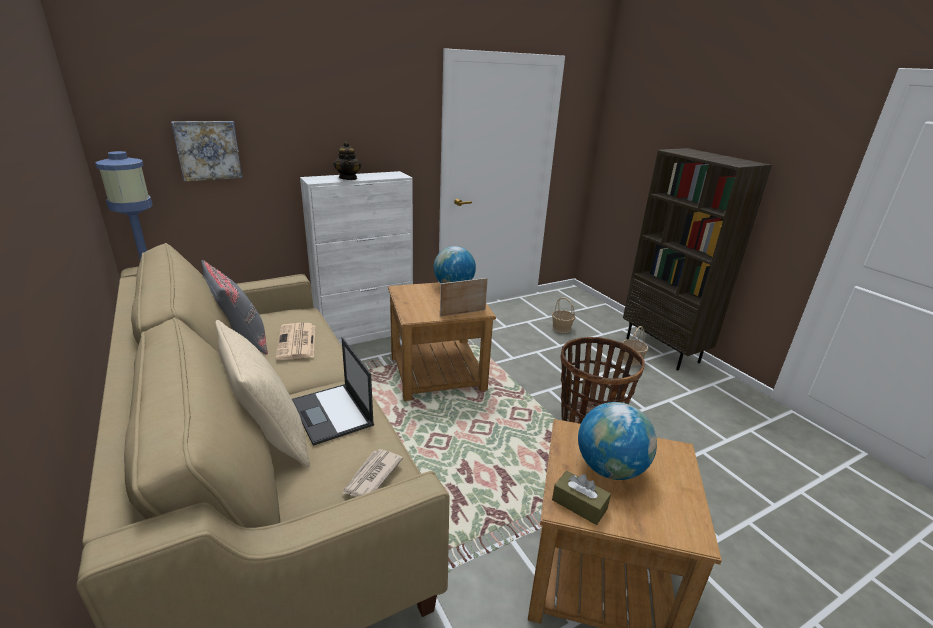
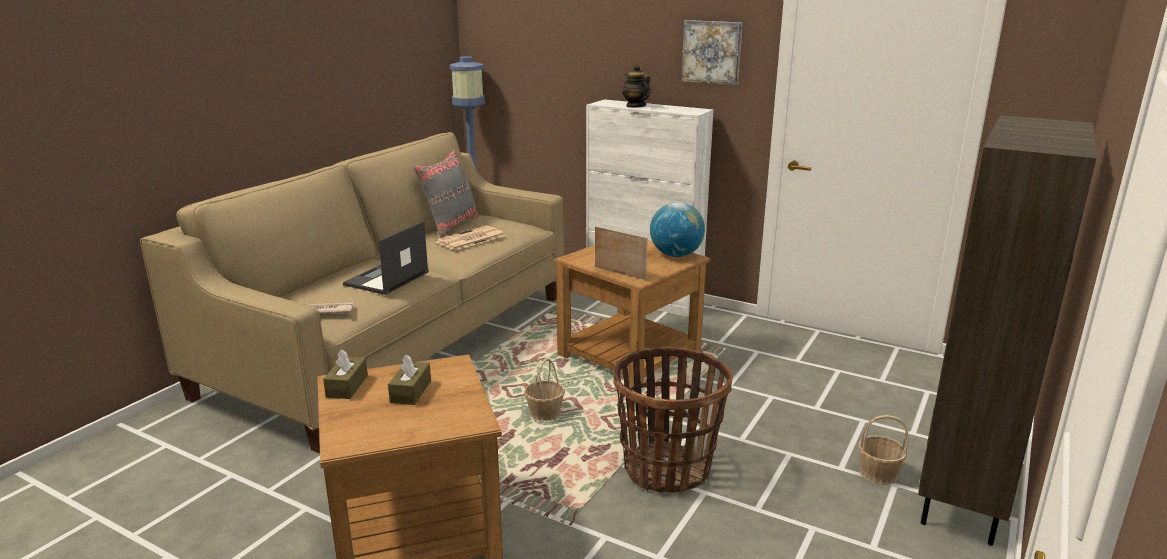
camera: 60 degrees right, 5 degrees down
(208, 150) = (534, 63): picture -> picture (712, 52)
(269, 438) = (342, 273): beige pillow -> none
(348, 178) = (636, 106): teapot -> teapot turned 105 degrees clockwise
(561, 328) = (866, 398): basket -> basket (544, 413)
(610, 468) = (411, 392): globe -> brown tissue box

